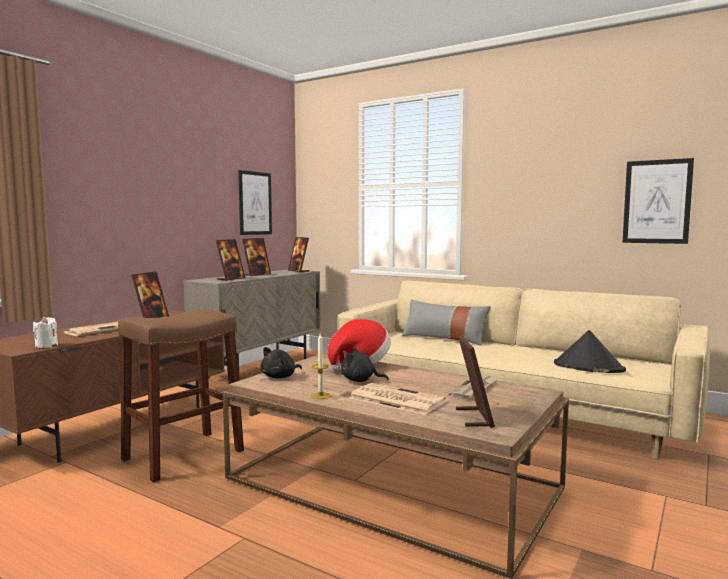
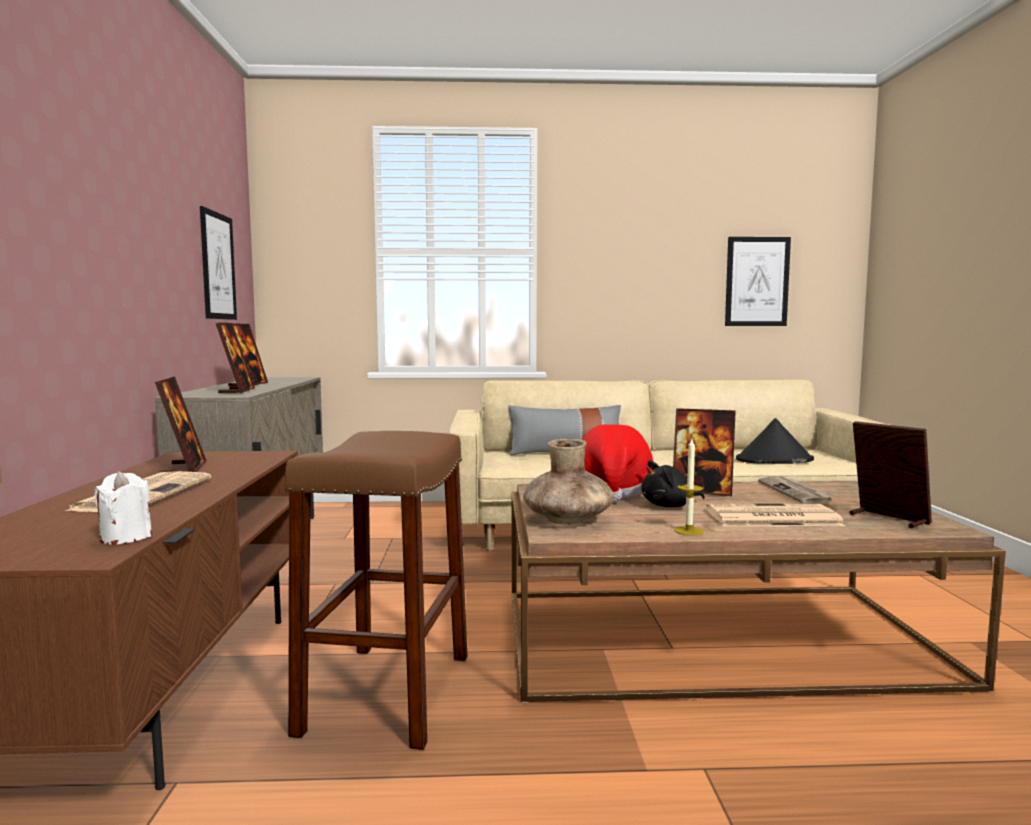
camera: 35 degrees left, 0 degrees up
(280, 377) = (568, 520): black plush toy -> brown vase
(298, 271) = (289, 378): picture frame -> picture frame (702, 491)

